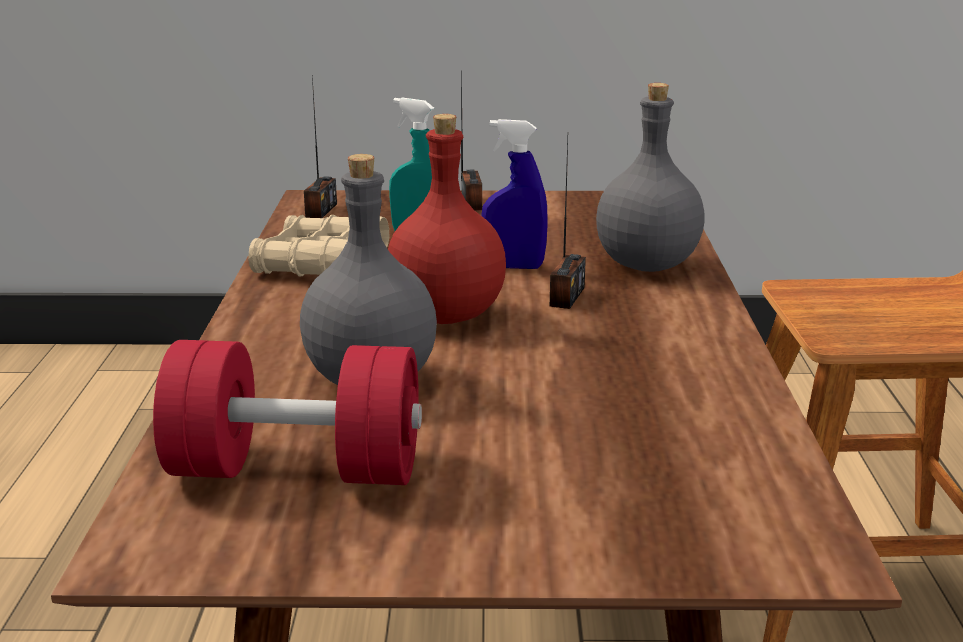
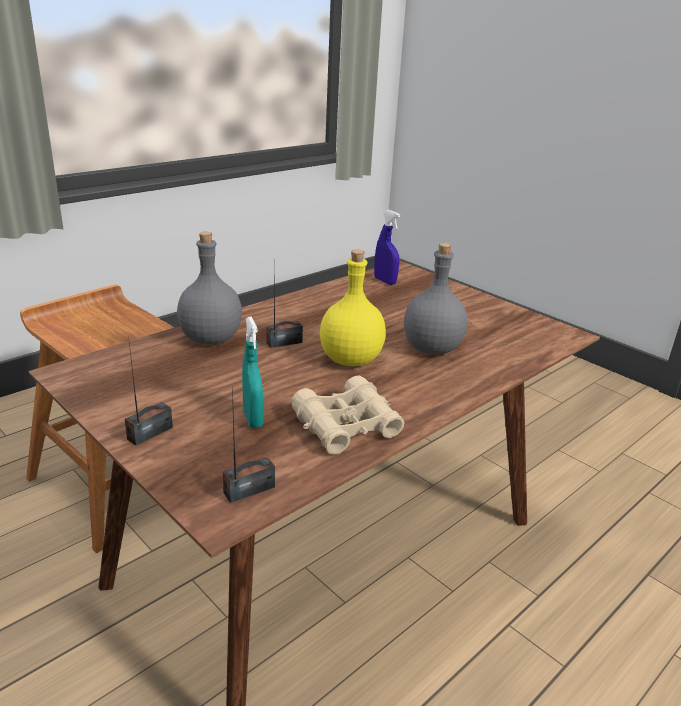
camera: 135 degrees left, 5 degrees up
(296, 471) = (499, 333): red dumbbell -> none
(447, 316) = (351, 359): red bottle -> yellow bottle
(513, 266) = (262, 369): blue spray bottle -> blue spray bottle (385, 281)

